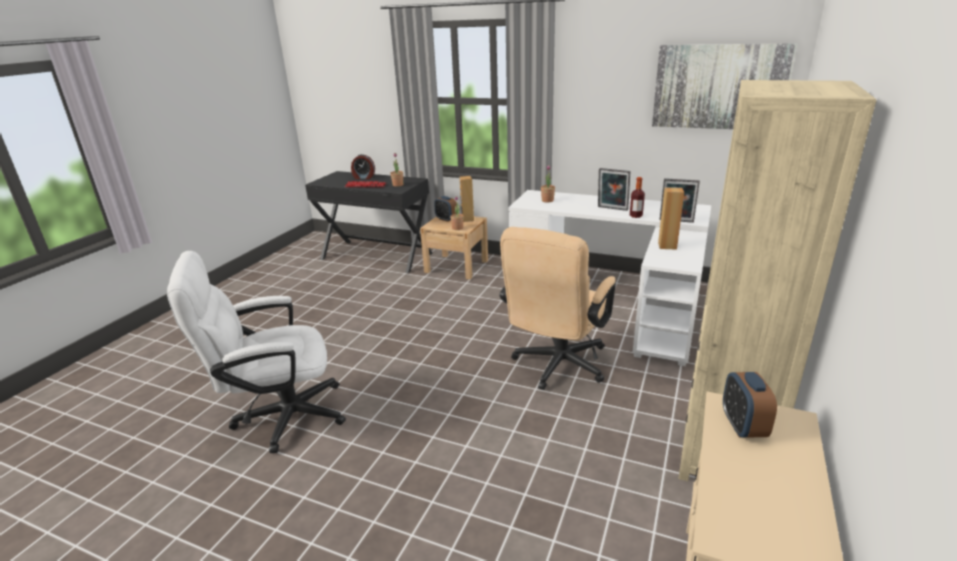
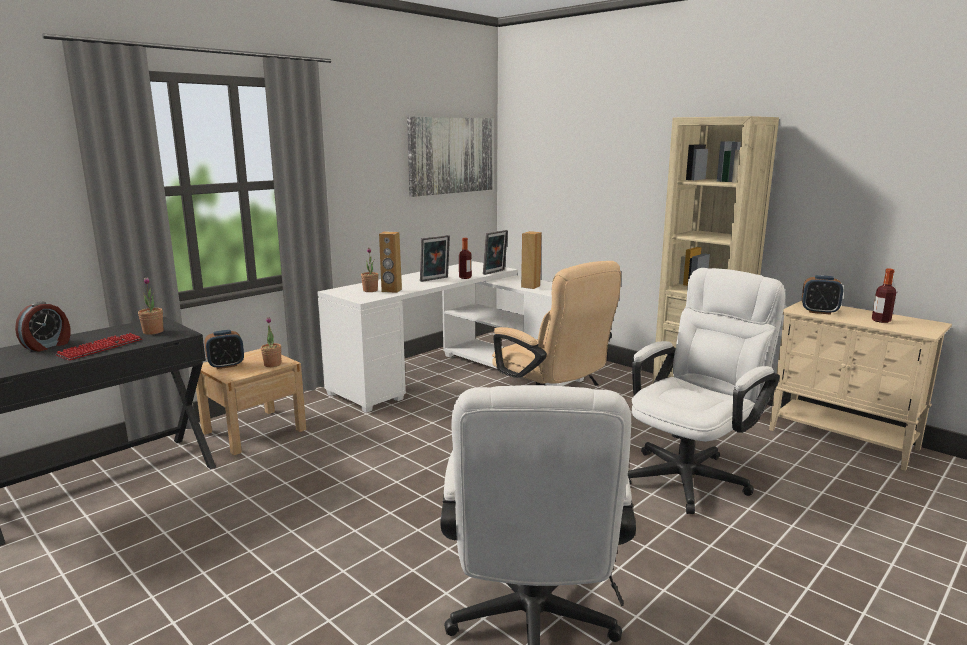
camera: 70 degrees left, 10 degrees down
(467, 219) = (251, 356): brown speaker -> brown speaker (391, 290)
(517, 468) = (692, 475): none -> white office chair
(756, 491) = (881, 321): none -> bottle

